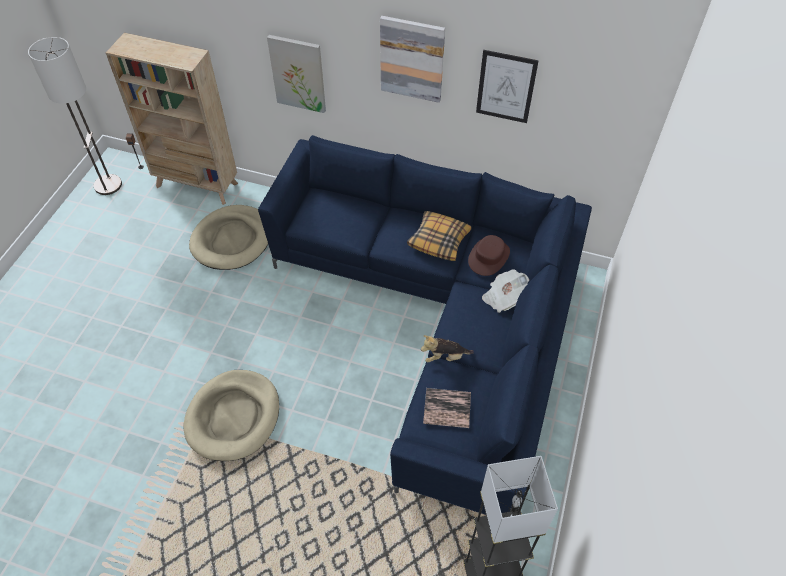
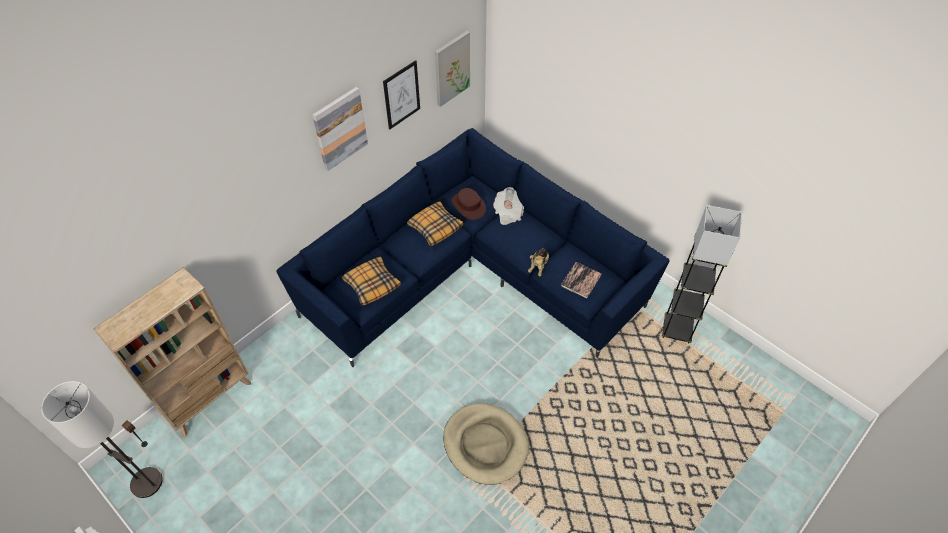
camera: 65 degrees left, 0 degrees up
(232, 240) = (299, 389): beige dog bed -> none
(298, 73) = (260, 217): picture -> picture (451, 68)
(334, 220) = (371, 284): none -> pillow

